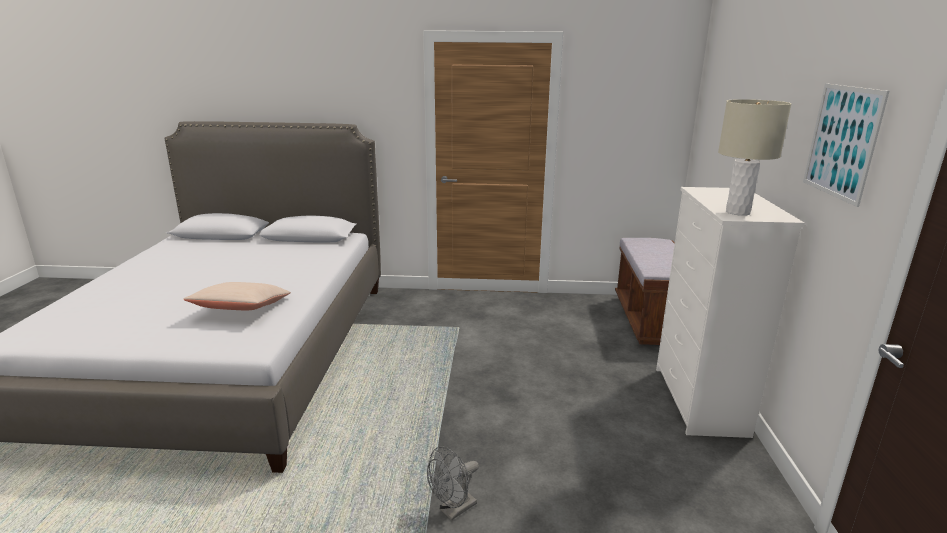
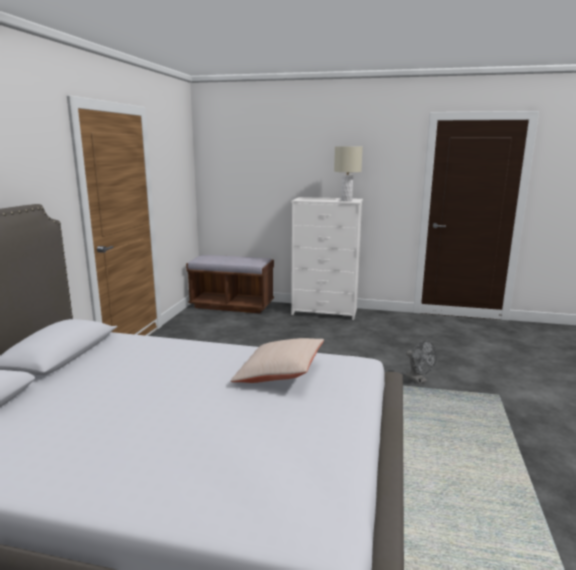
camera: 80 degrees left, 5 degrees down
(842, 142) = (375, 160): picture -> none

